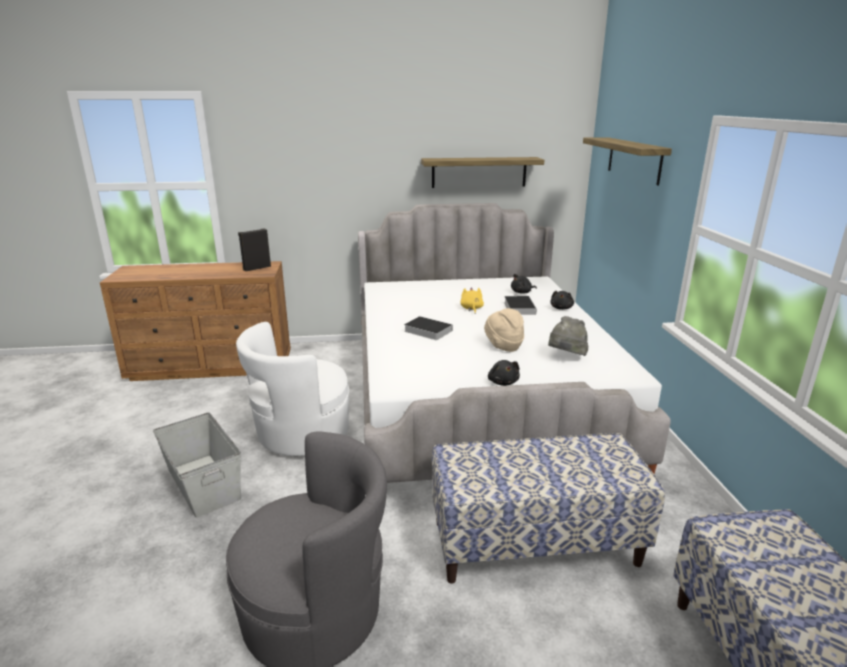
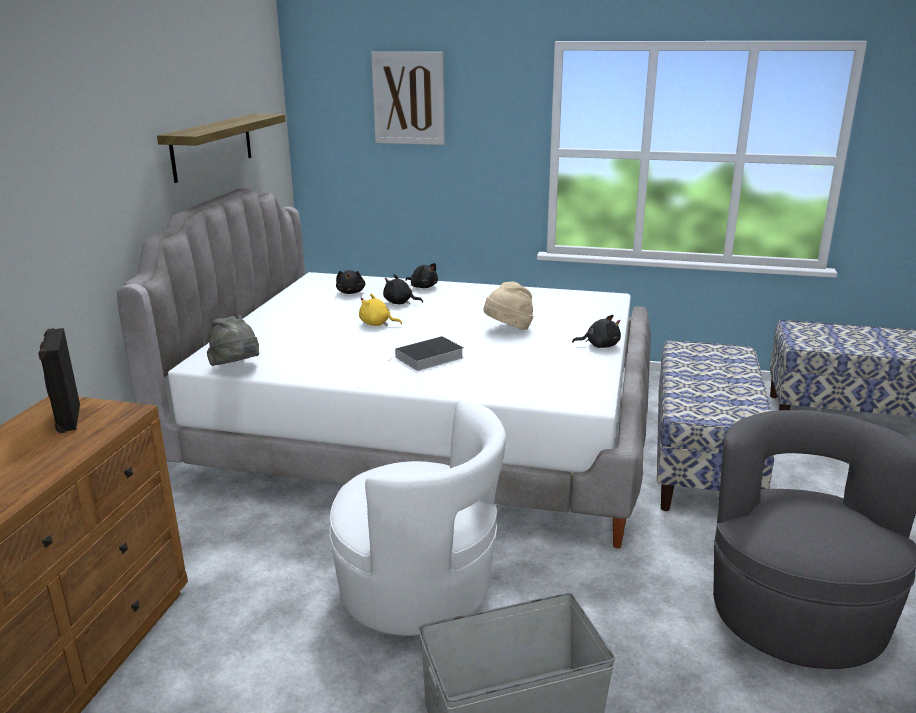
camera: 70 degrees left, 0 degrees up
(301, 434) = (419, 589): white armchair -> white armchair turned 45 degrees counterclockwise
(519, 307) = (400, 303): book -> black plush toy
(566, 357) = (555, 311): grey hat -> grey hat (237, 368)
(634, 159) = (408, 98): shelf -> picture

